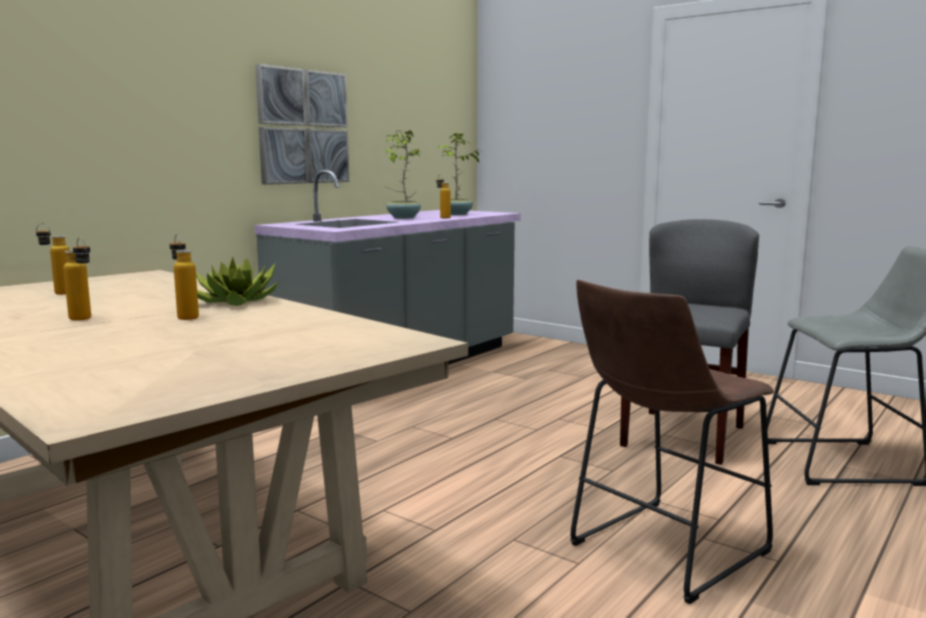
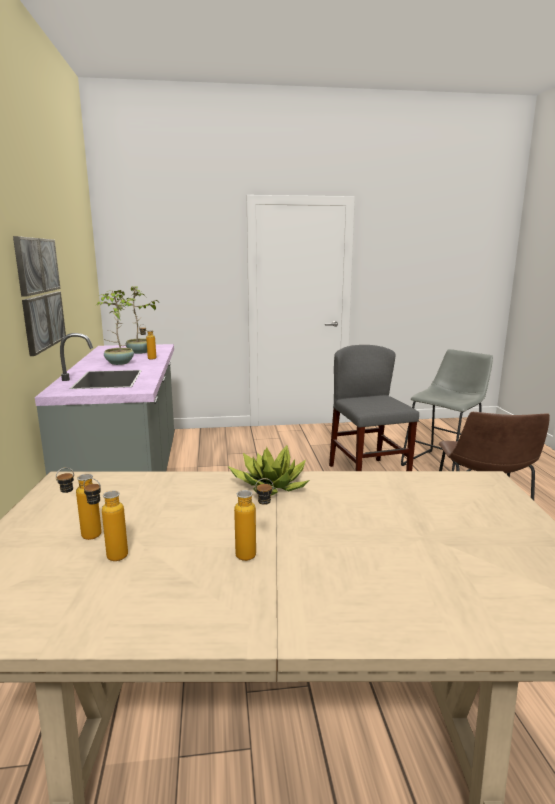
camera: 45 degrees left, 5 degrees up
(185, 316) = (307, 516): bottle -> bottle (109, 555)

